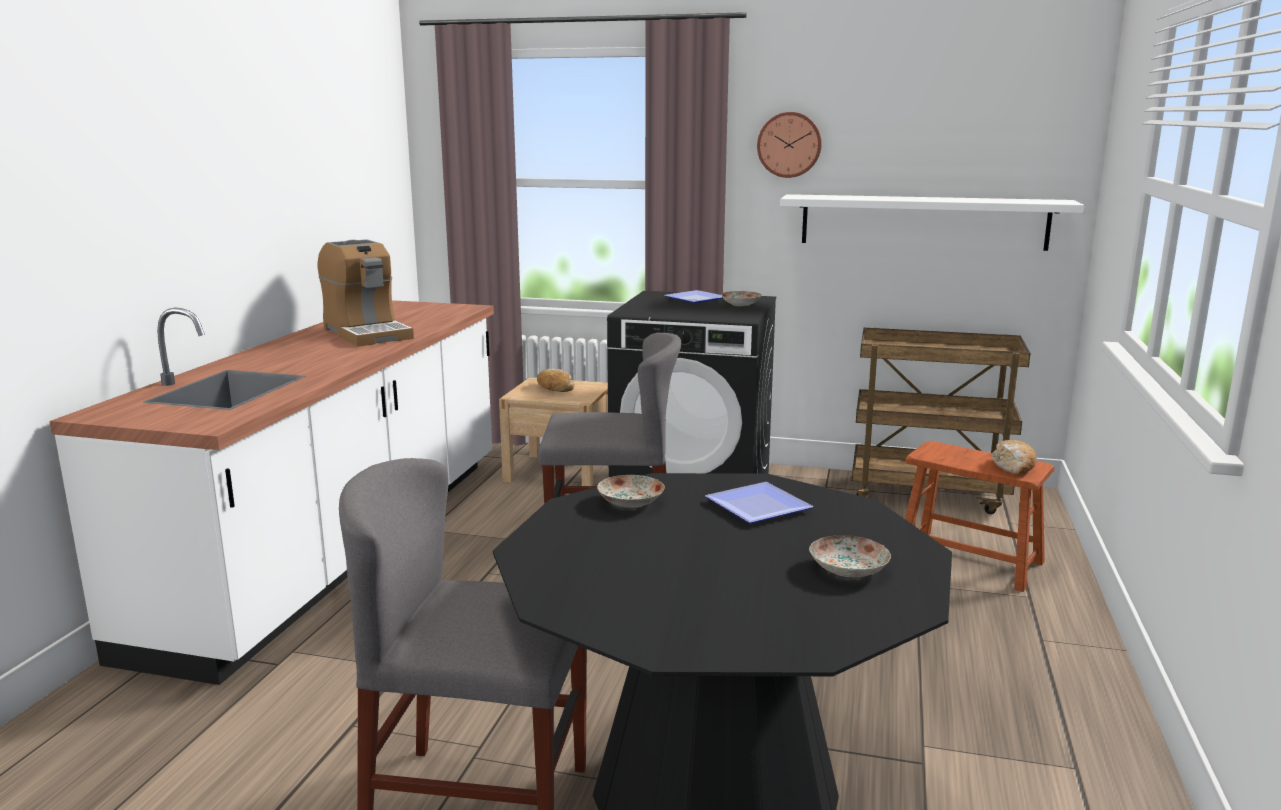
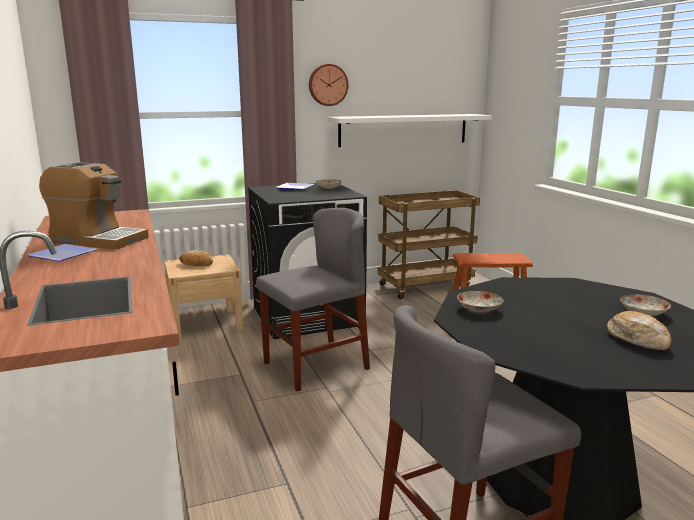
camera: 35 degrees left, 0 degrees up
(754, 506) = (537, 294): plate -> plate (60, 255)
(1014, 466) = (510, 257): bread -> bread (638, 339)

